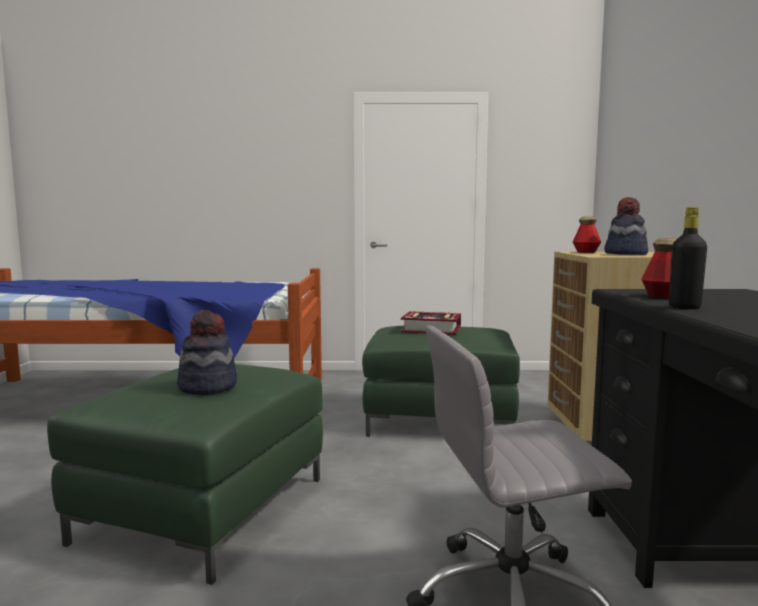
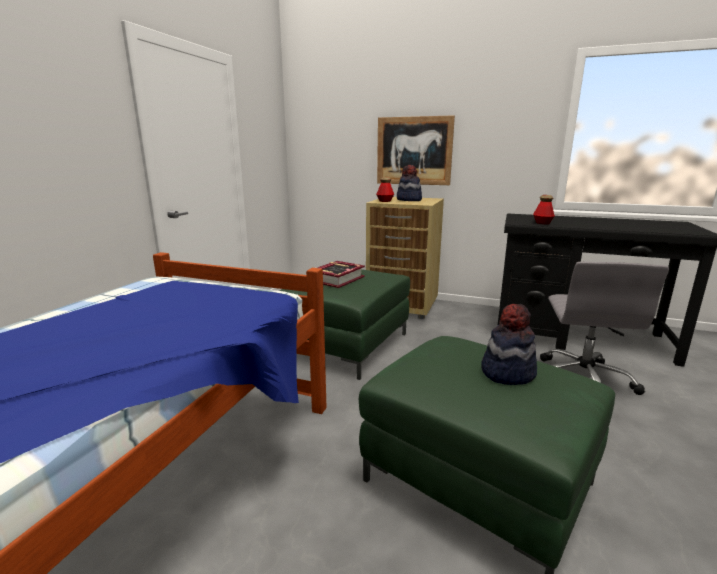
camera: 70 degrees left, 10 degrees up
(684, 308) = (583, 226): black bottle -> none
(686, 176) = (414, 151): none -> picture

